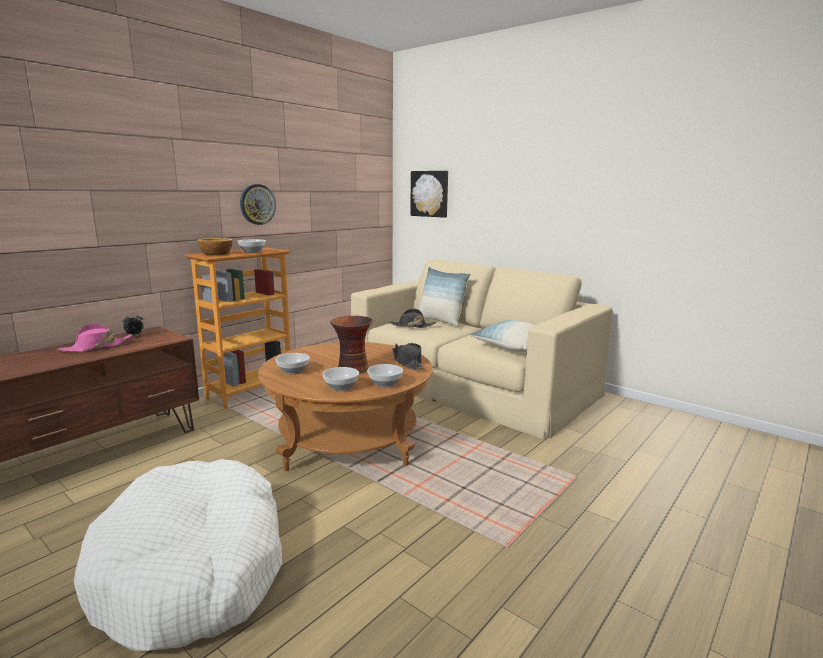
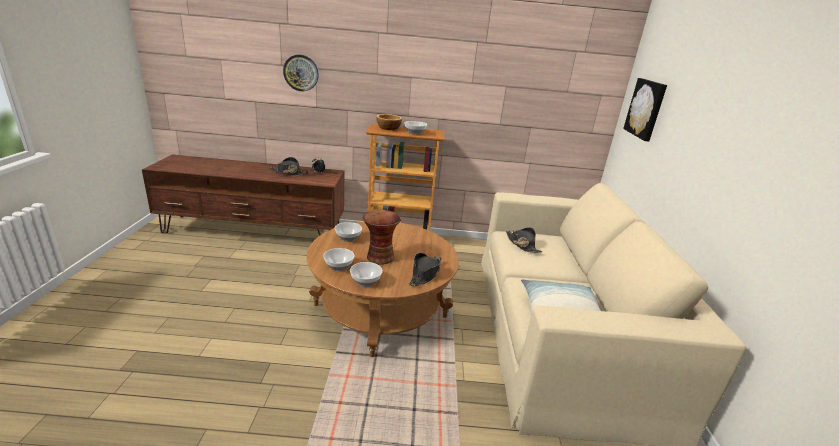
camera: 50 degrees right, 10 degrees up
(96, 347) = (289, 173): pink hat -> black hat
(193, 569) = (194, 326): white dog bed -> none
(257, 204) = (444, 92): wall clock -> wall clock (301, 73)
(440, 321) = (560, 253): pillow -> none

